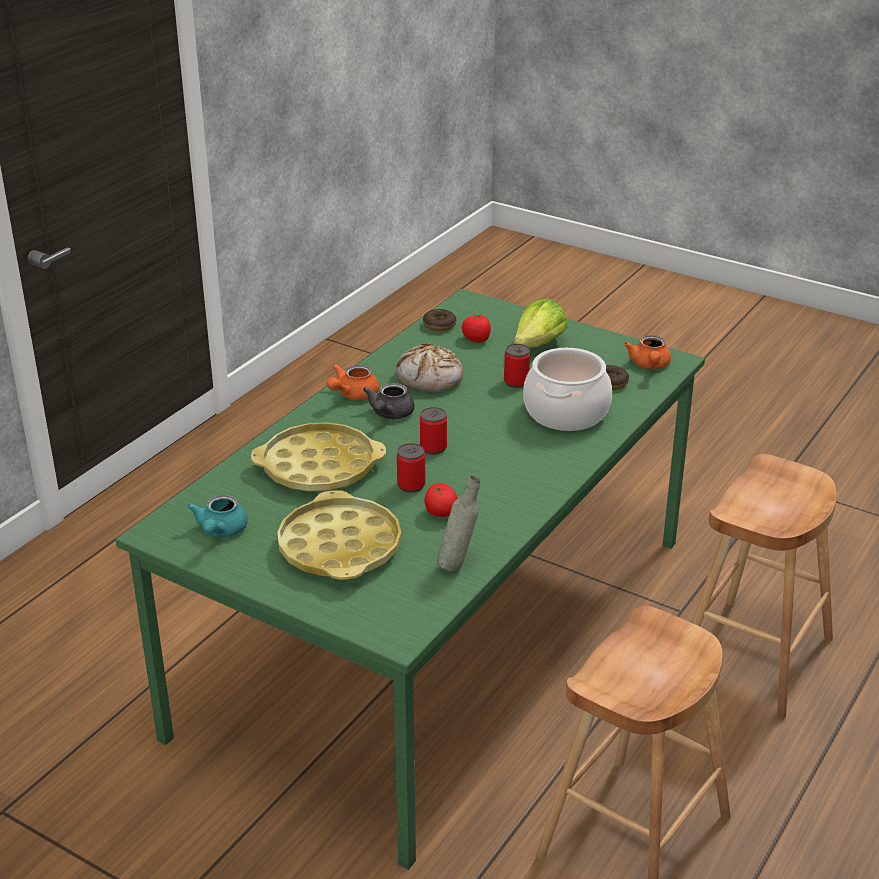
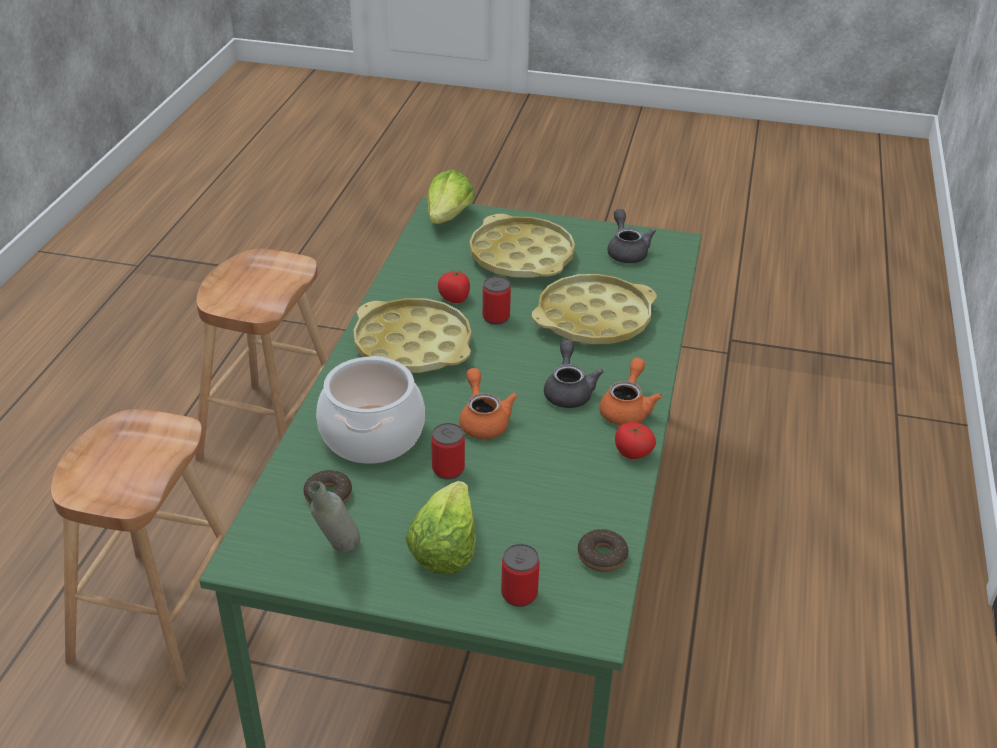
camera: 160 degrees right, 5 degrees up
(220, 531) = (626, 251): turquoise teapot -> grey teapot
(391, 621) = (448, 217): none -> lettuce
(430, 378) = (556, 452): bread -> none
(433, 448) = (498, 360): can -> can (519, 594)
(458, 564) = (418, 261): grey bottle -> grey bottle (337, 554)
(477, 339) = (534, 538): tomato -> tomato (632, 453)
(504, 474) = (412, 345): none -> yellow tray
(649, 365) = (279, 541): orange teapot -> orange teapot (483, 420)

